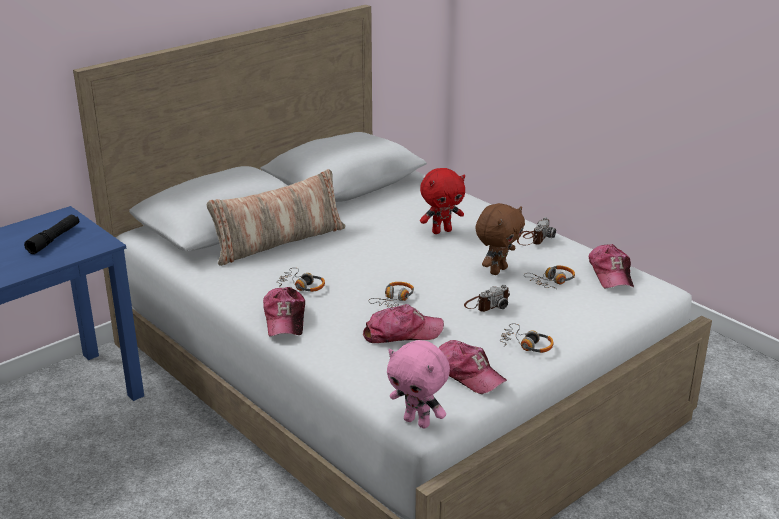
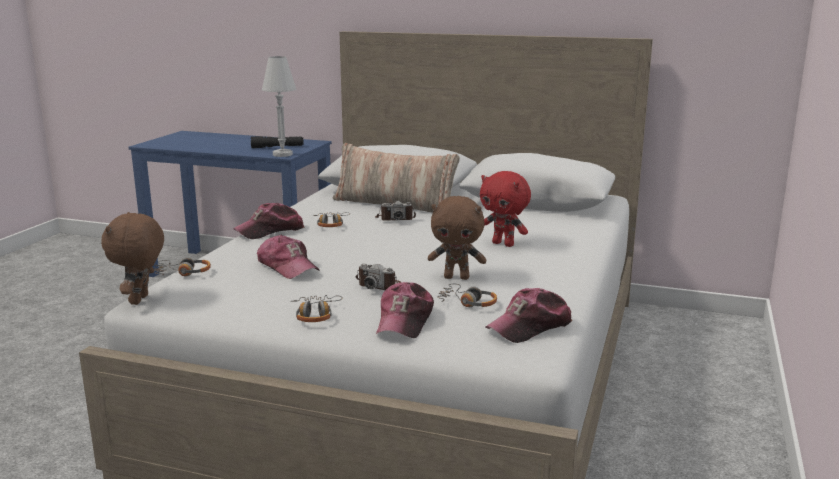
camera: 60 degrees right, 10 degrees down
(97, 244) = (282, 154): none -> white table lamp
(394, 300) = (343, 254): headphones -> headphones (183, 273)
(418, 422) = (140, 300): pink plush toy -> brown plush toy
(467, 374) = (236, 301): cap -> cap (405, 321)
(533, 238) = (553, 279): camera -> camera (395, 219)

